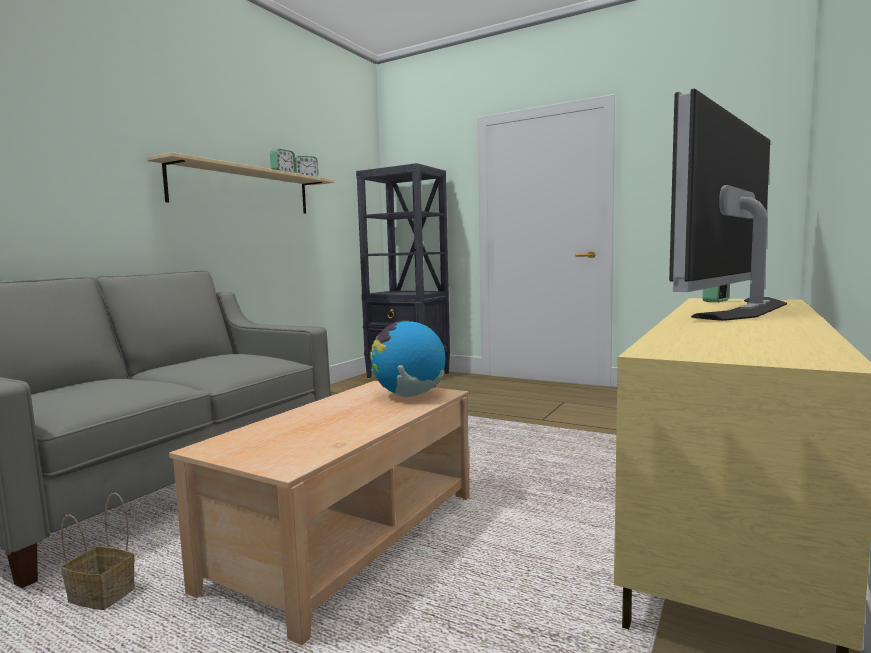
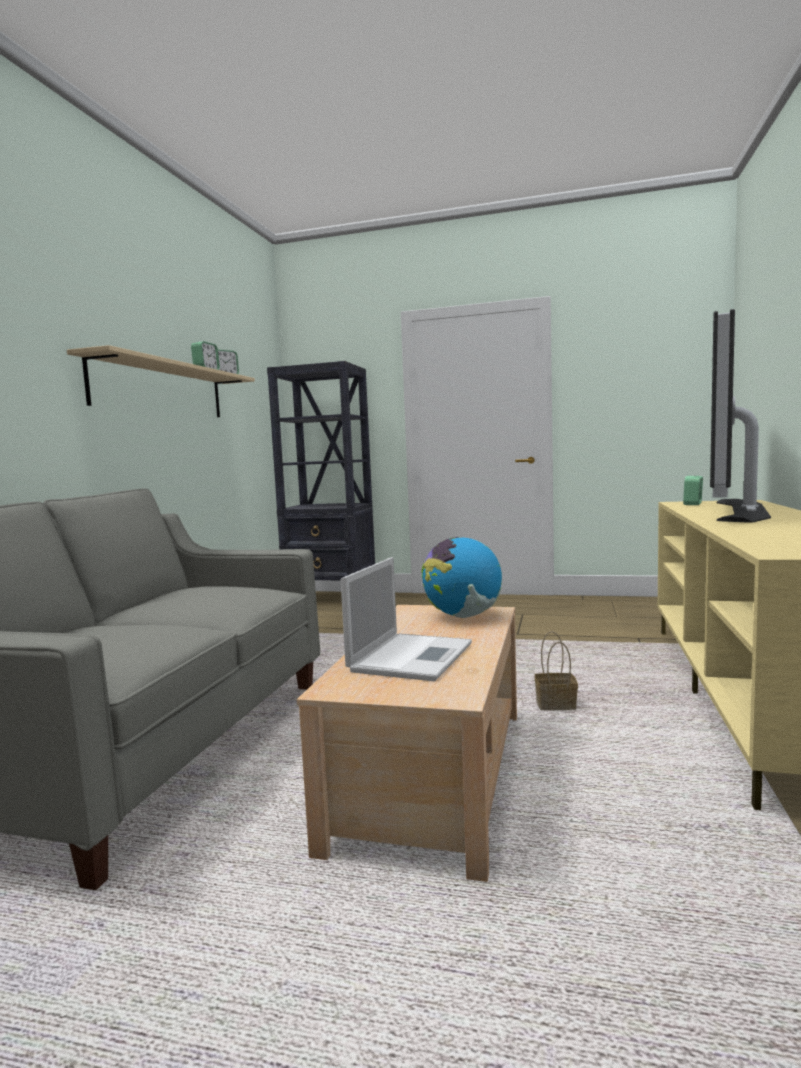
camera: 15 degrees left, 0 degrees up
(104, 595) = (212, 878): basket -> basket (557, 705)
(311, 426) = (412, 656): none -> laptop

